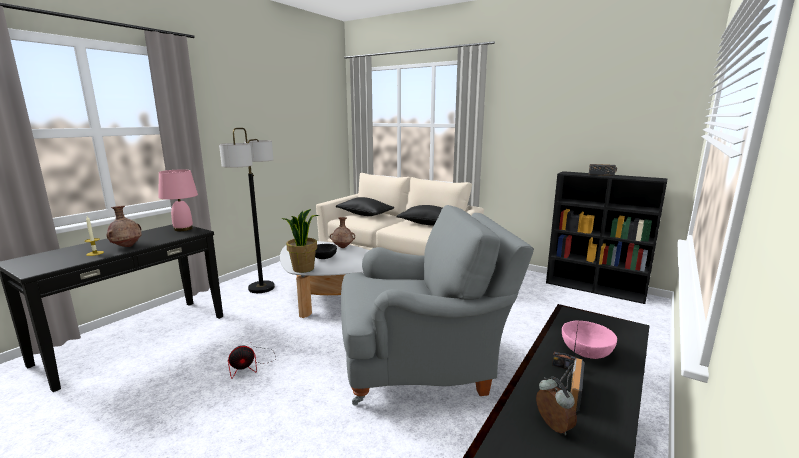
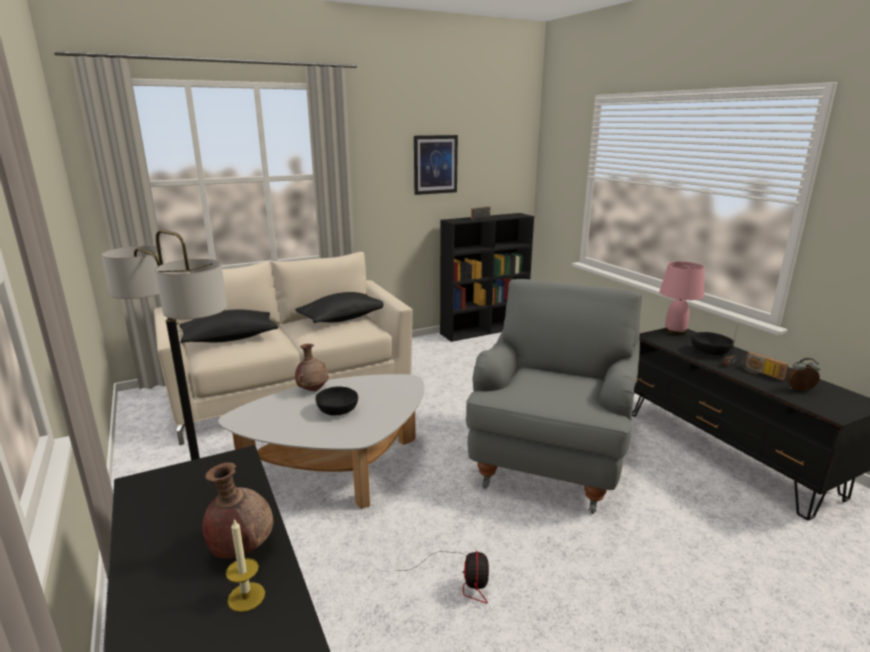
camera: 60 degrees left, 5 degrees up
(184, 229) = (188, 475): pink table lamp -> pink table lamp (674, 331)
(303, 268) = (363, 434): potted plant -> none
(565, 121) = (435, 164): none -> picture
(587, 351) = (709, 352): pink bowl -> black bowl

